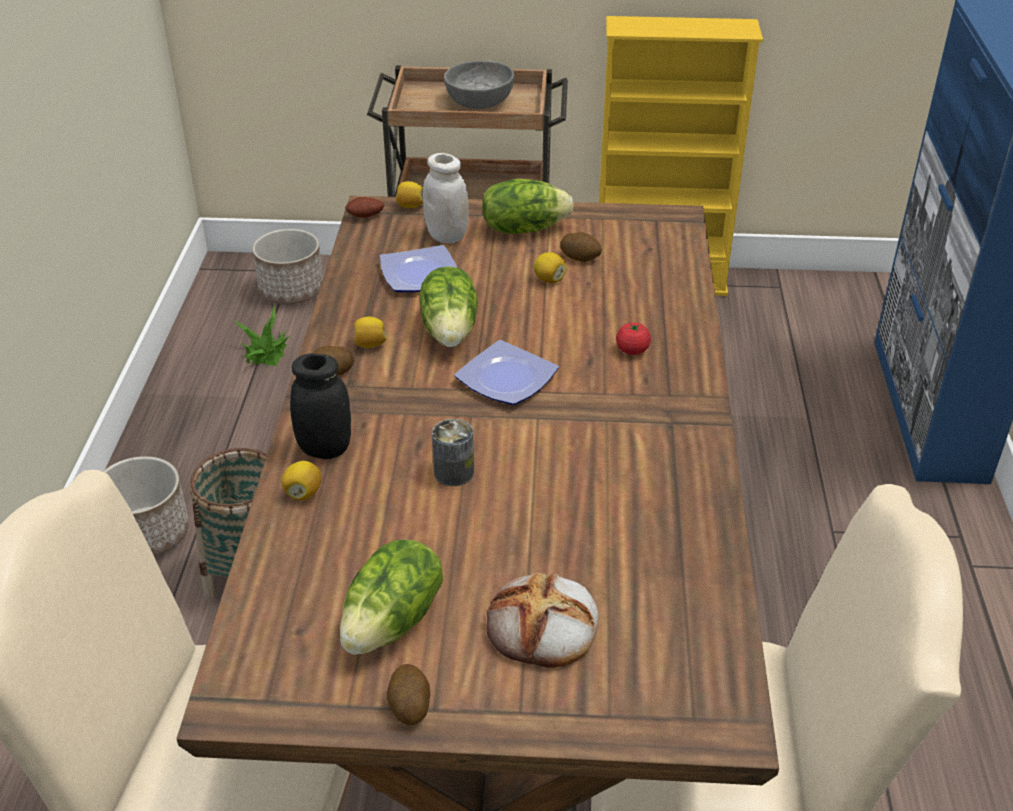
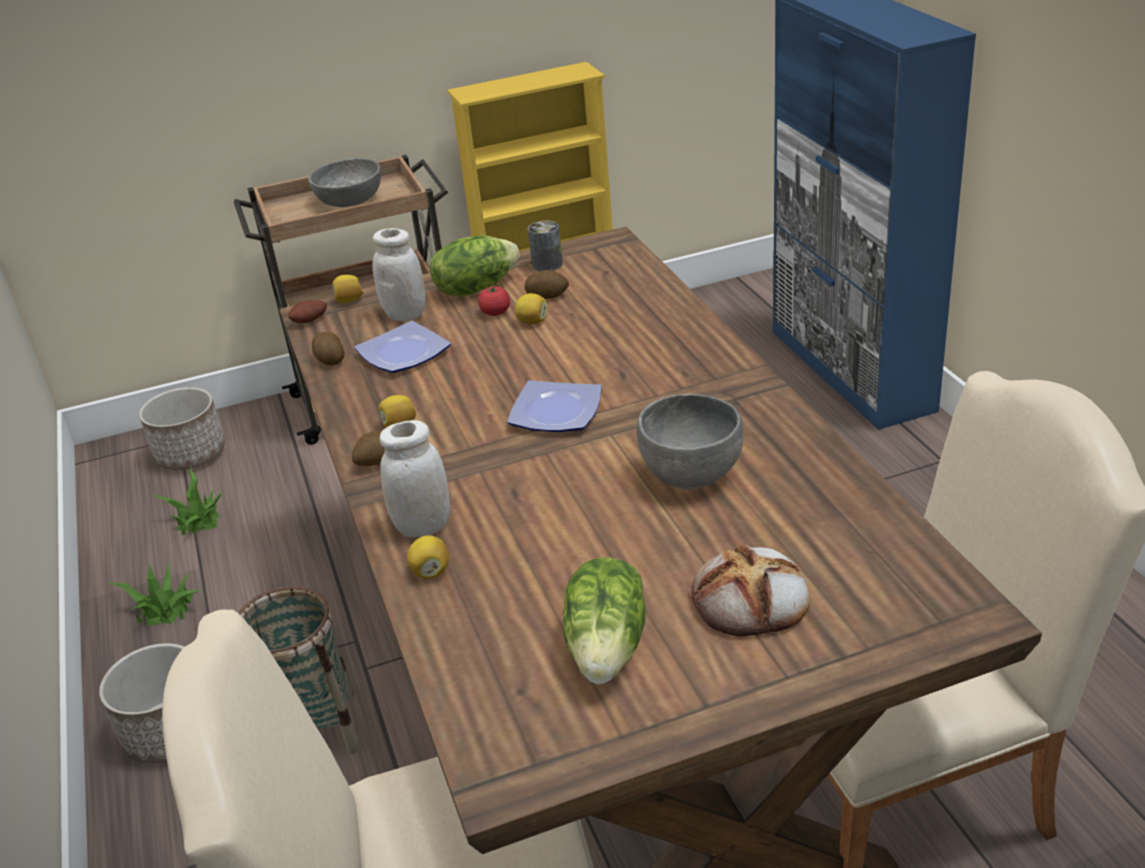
camera: 20 degrees left, 5 degrees down
(198, 424) = (163, 608): none -> potted plant
(325, 448) = (423, 526): black jar -> white jar
(409, 705) = (680, 712): potato -> potato (330, 360)
(451, 330) = (471, 389): lettuce -> none
(454, 472) = (567, 504): can -> can (547, 265)
(576, 486) = (690, 476): none -> grey bowl
(632, 350) = (654, 354): tomato -> tomato (495, 312)

